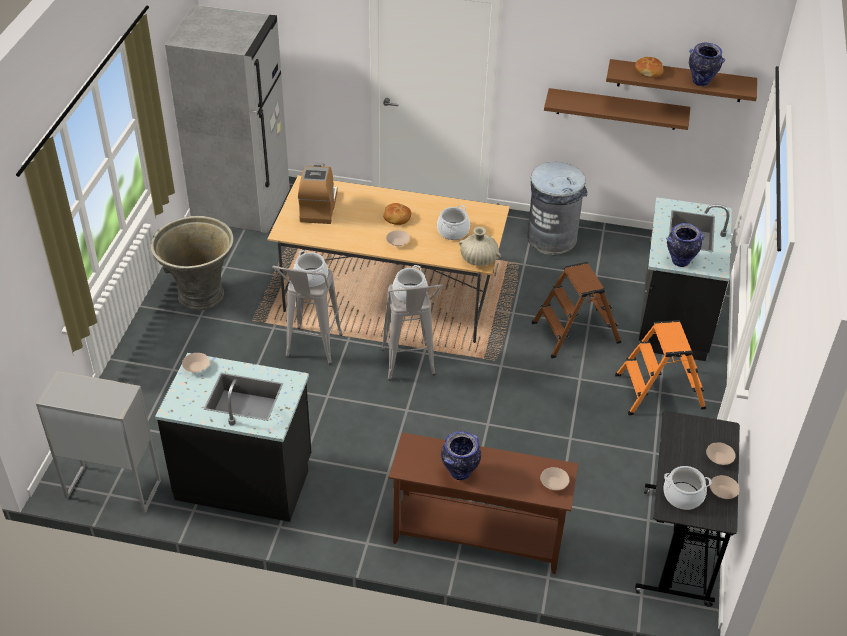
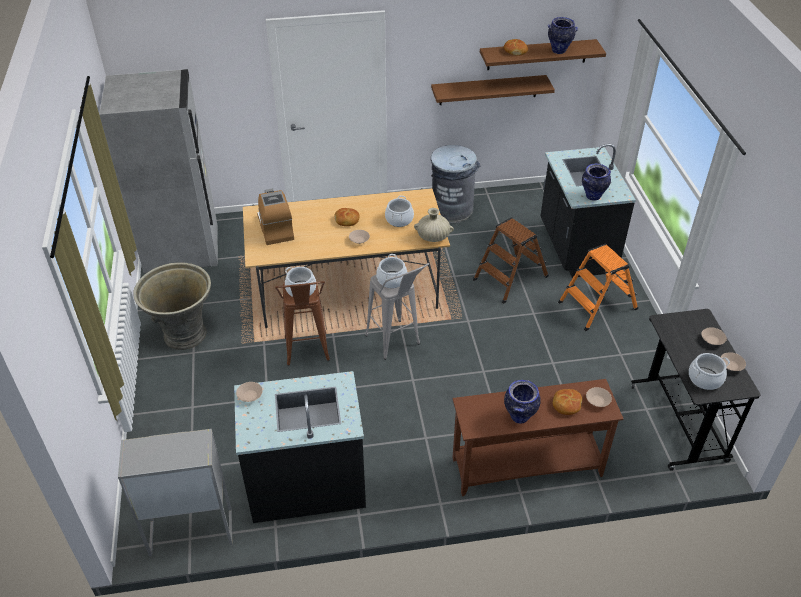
camera: 20 degrees left, 0 degrees up
(311, 352) = (307, 355): grey stool -> brown stool
(517, 476) = (566, 405): none -> bread

